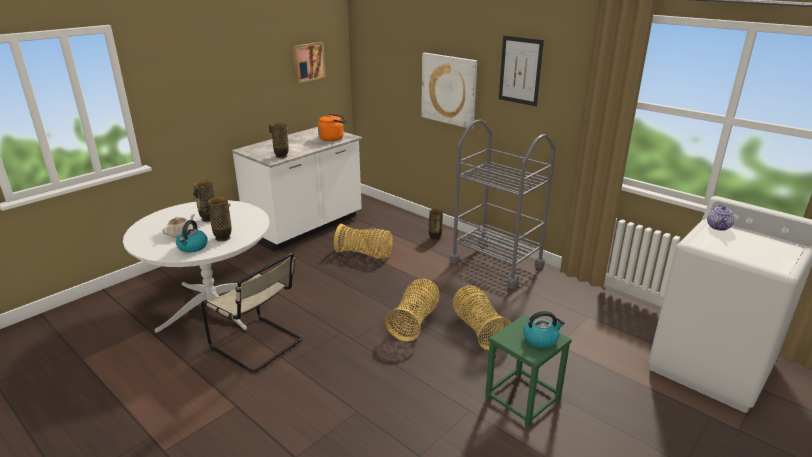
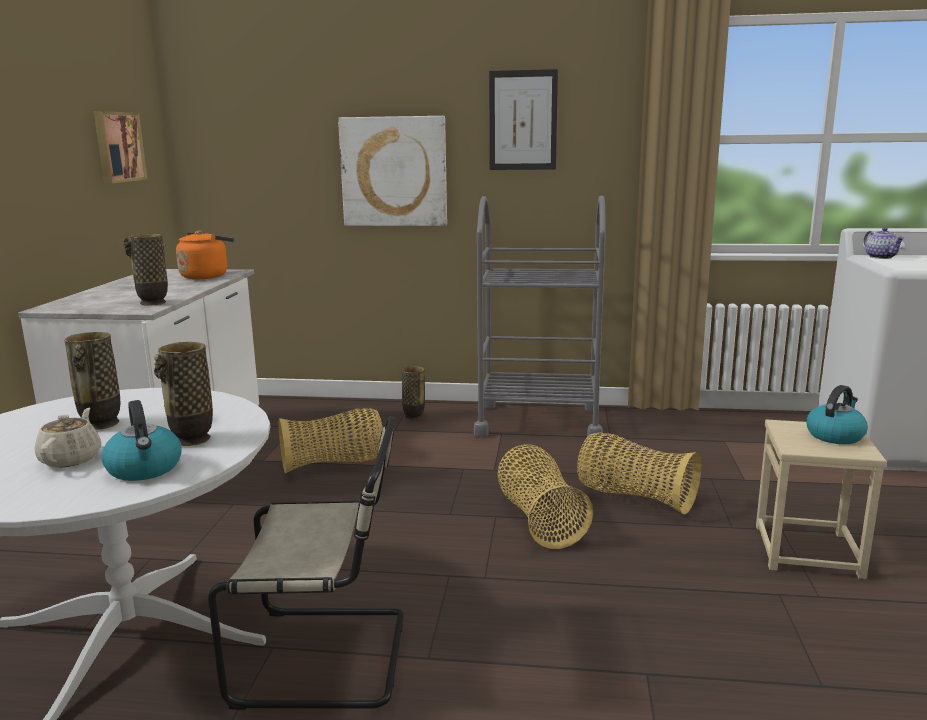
camera: 35 degrees left, 10 degrees down
(523, 399) = (808, 551): green stool -> beige stool

